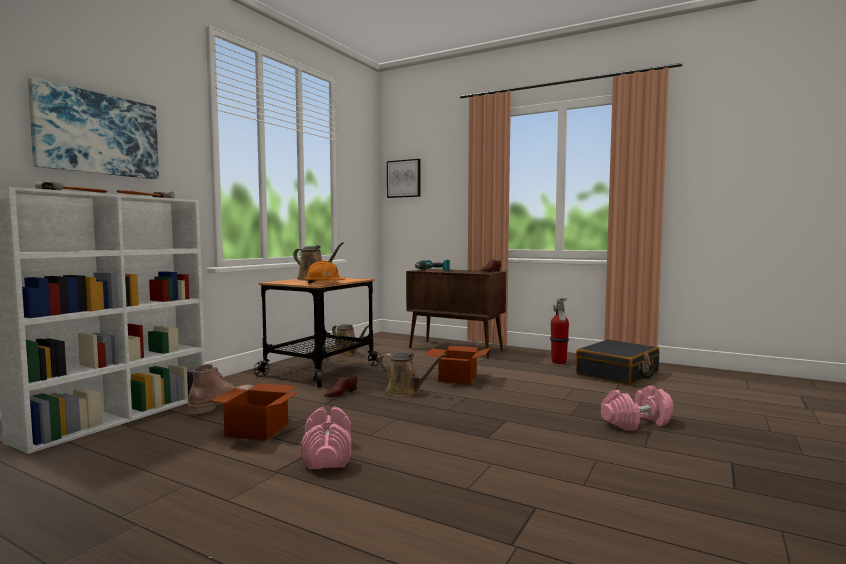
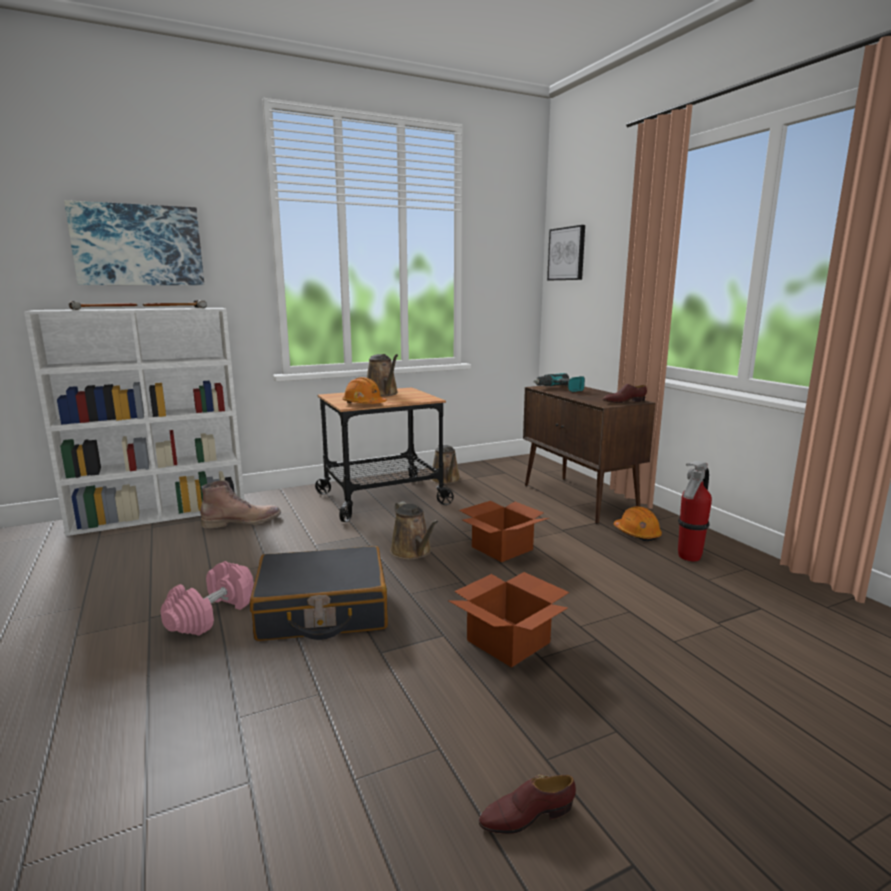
camera: 35 degrees right, 10 degrees up
(259, 429) = (217, 561): cardboard box -> cardboard box (510, 641)
(340, 393) = (349, 536): brown shoe -> brown shoe (526, 815)
(516, 358) = (637, 533): none -> orange hard hat
(618, 373) = (754, 605): black suitcase -> black suitcase (322, 611)
(636, 423) = (612, 711): pink dumbbell -> none

